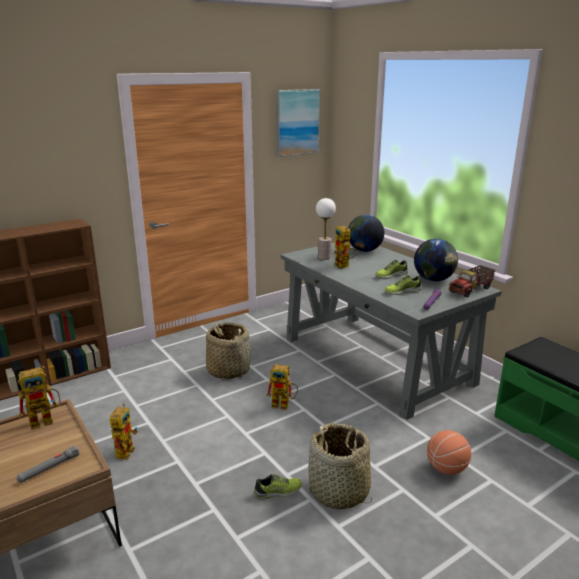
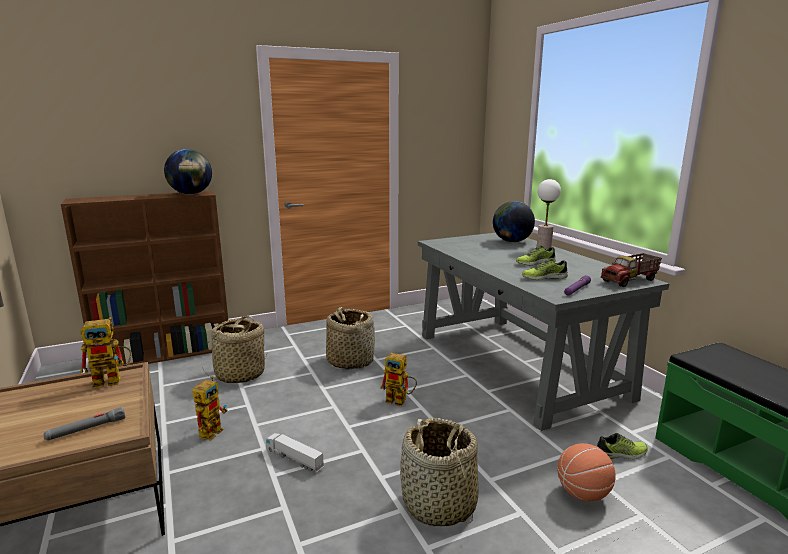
camera: 10 degrees right, 5 degrees down
(129, 393) = (239, 374): none -> basket
(208, 467) = (294, 459): none -> toy truck
(278, 492) = (365, 496): shoe -> shoe (621, 454)
(297, 122) = (448, 109): picture -> none
(324, 257) = (464, 245): table lamp -> table lamp (544, 247)
(344, 266) = (483, 253): toy robot -> none
(434, 279) = (585, 269): globe -> globe (191, 194)

